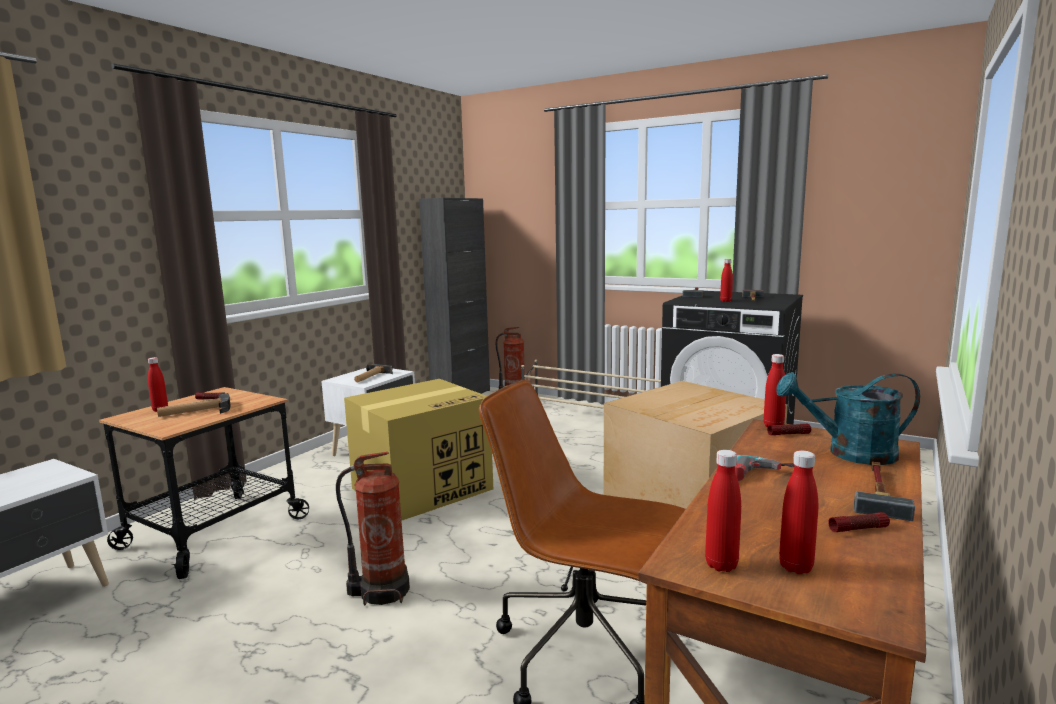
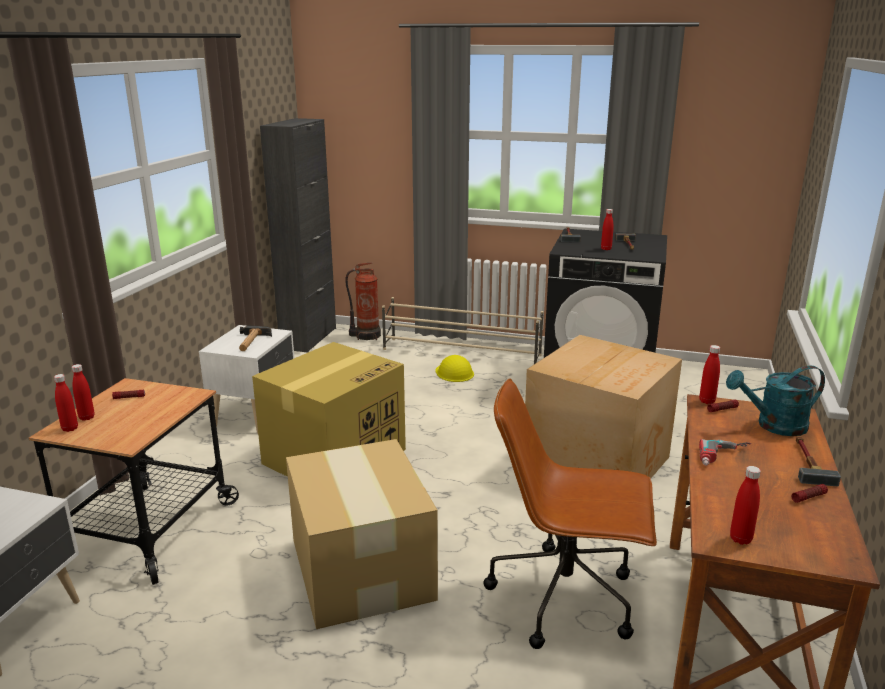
camera: 15 degrees left, 10 degrees up
(195, 411) = (131, 416): hammer -> none
(382, 591) = (362, 567): fire extinguisher -> cardboard box
(579, 430) = (454, 373): none -> yellow hard hat
(795, 567) = (785, 534): red bottle -> red bottle (70, 428)

